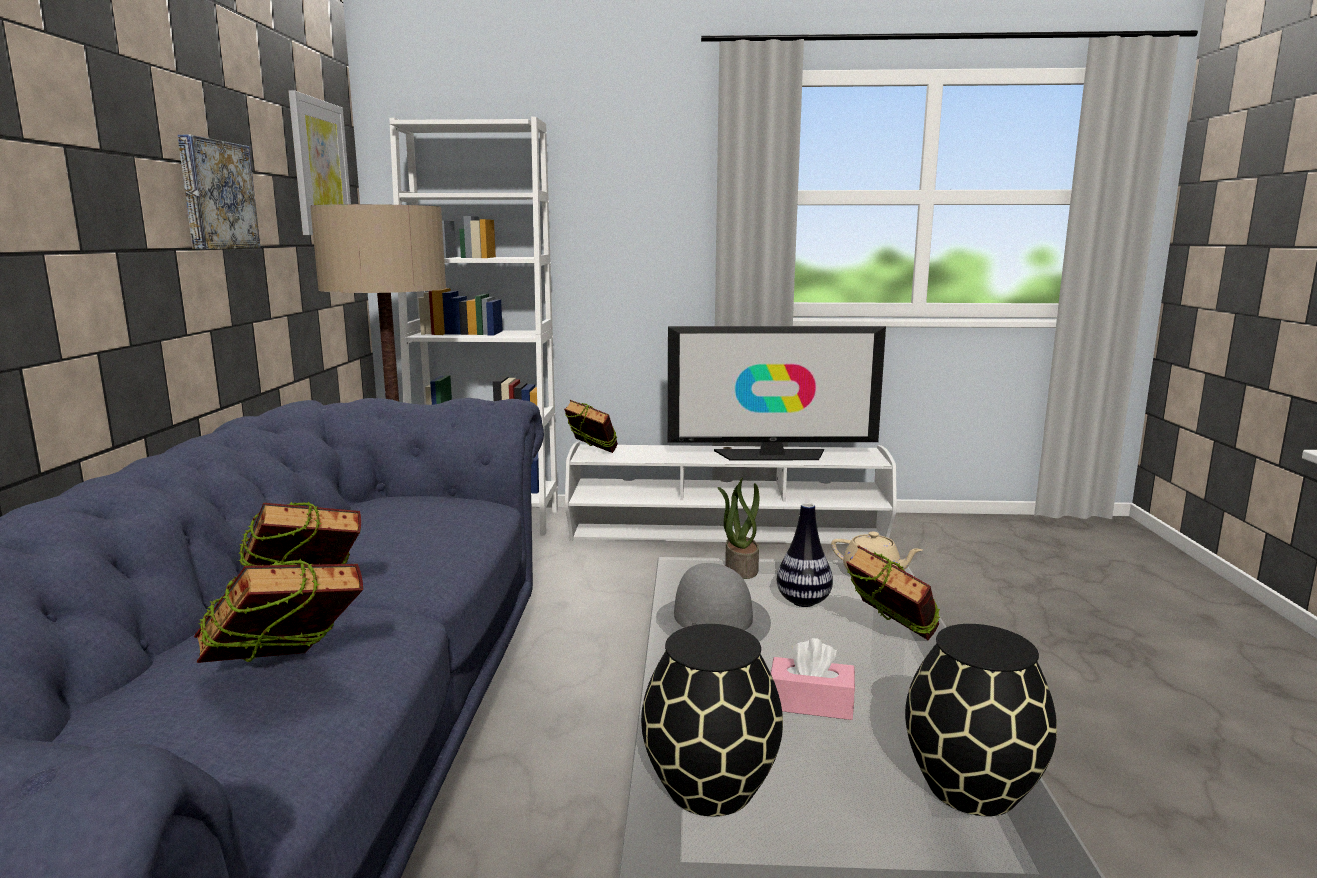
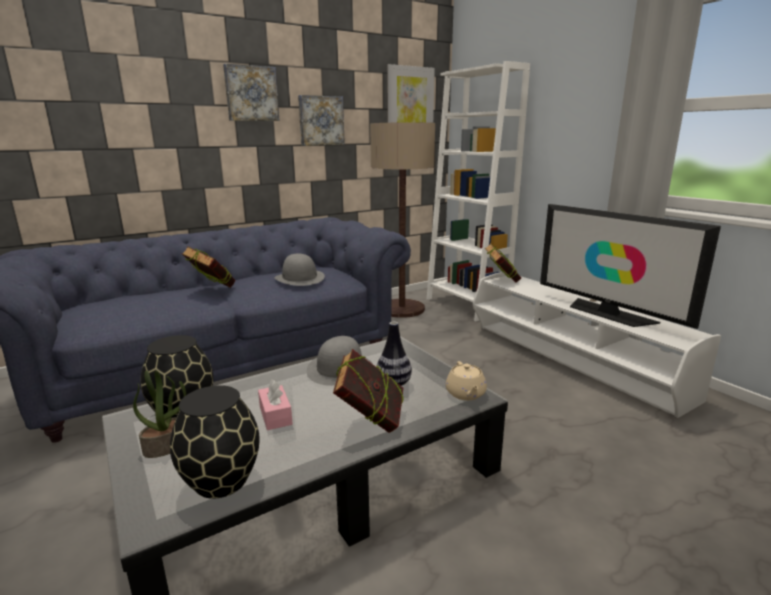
camera: 55 degrees right, 5 degrees up
(99, 120) = (251, 93): none -> picture
(285, 679) = (148, 306): book -> none
(416, 523) = (300, 278): none -> grey hat
(740, 568) = (415, 357): potted plant -> potted plant (167, 446)

